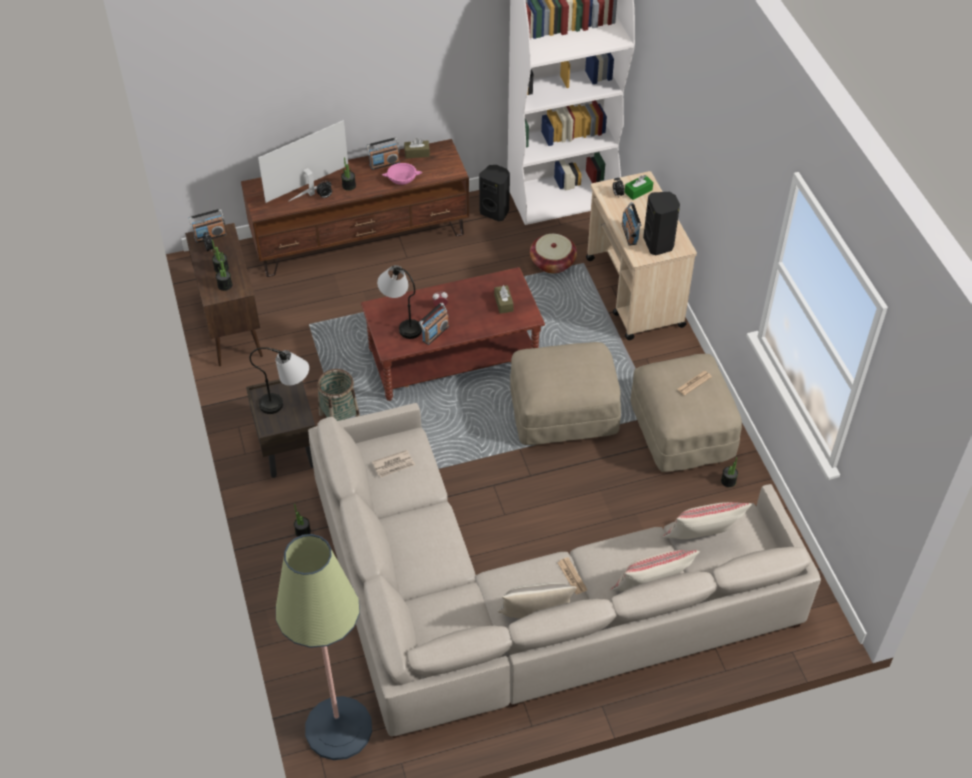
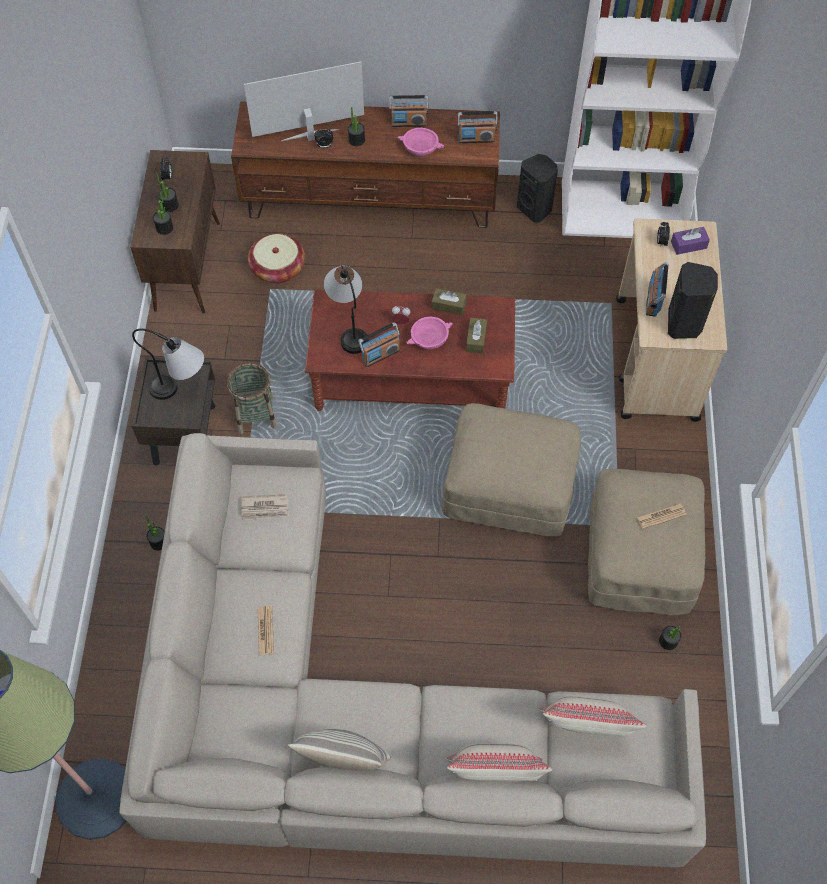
camera: 20 degrees right, 10 degrees up
(210, 236) = (175, 161): radio -> radio (476, 138)
(417, 153) = (451, 119): brown tissue box -> brown tissue box (448, 305)
(467, 312) = (429, 338): none -> pink bowl
(552, 262) = (575, 292): basket -> basket (278, 268)
(572, 576) = (408, 723): newspaper -> newspaper (265, 630)
(638, 191) = (688, 245): green tissue box -> purple tissue box

